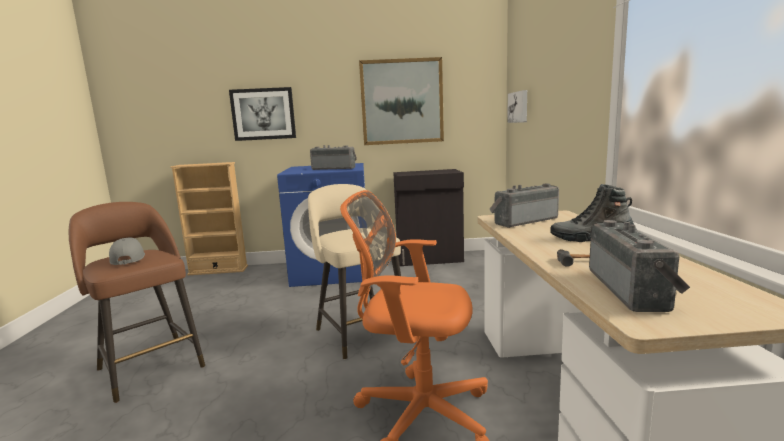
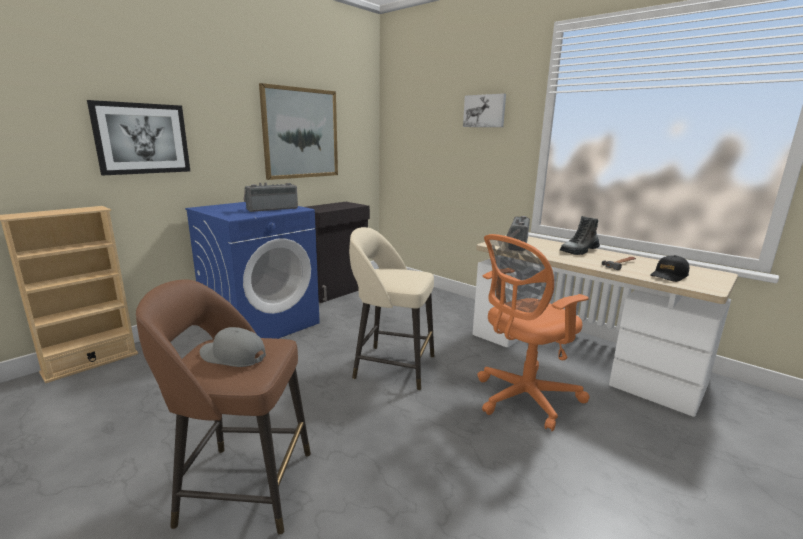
camera: 45 degrees left, 5 degrees up
(518, 107) = (405, 146): picture -> picture (484, 111)
(633, 289) = (669, 276): radio -> black cap

